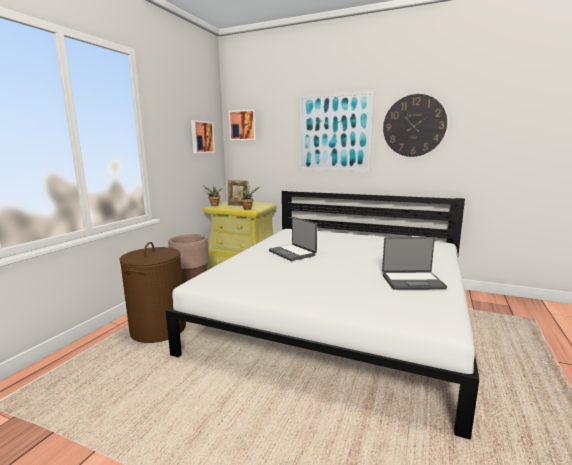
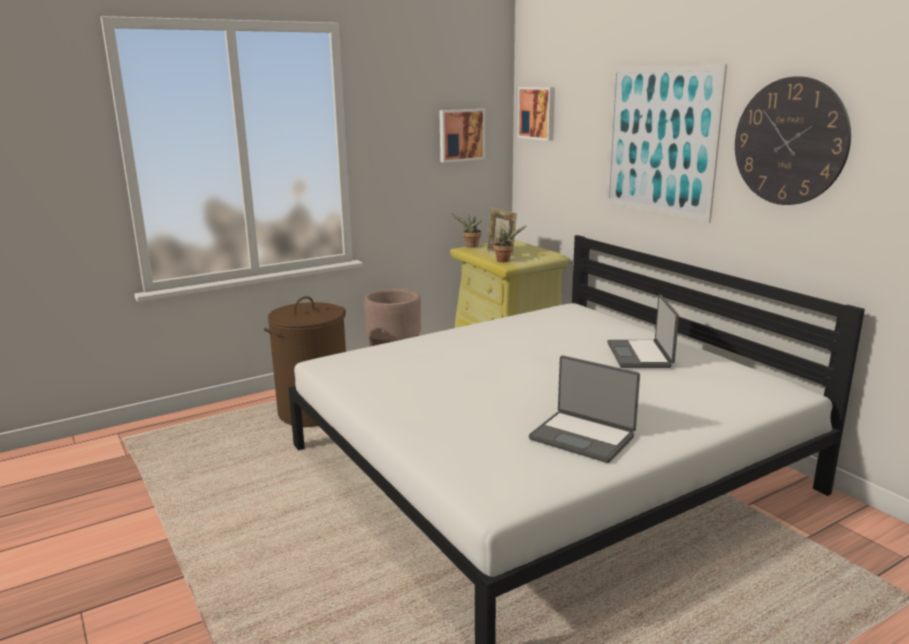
camera: 35 degrees right, 5 degrees up
(293, 253) = (499, 349): laptop -> laptop (640, 355)

